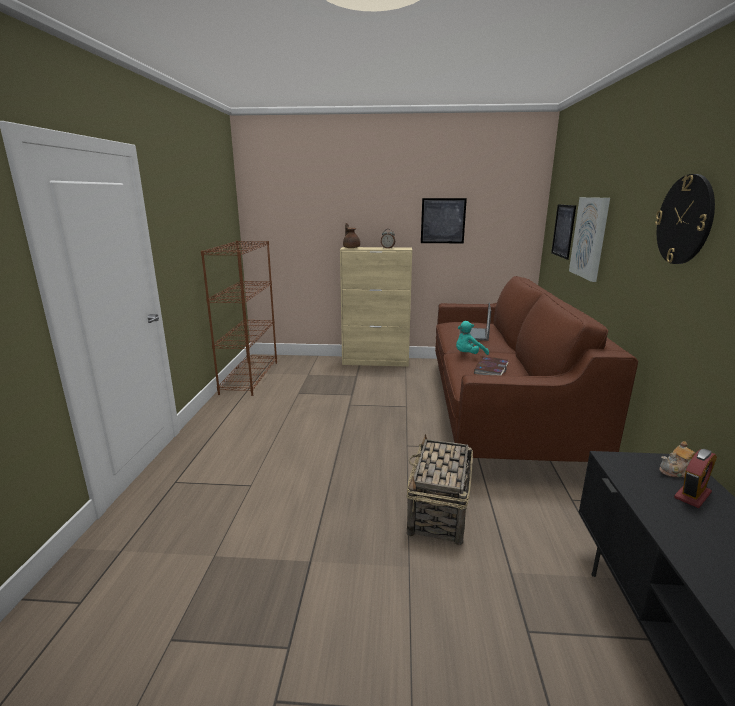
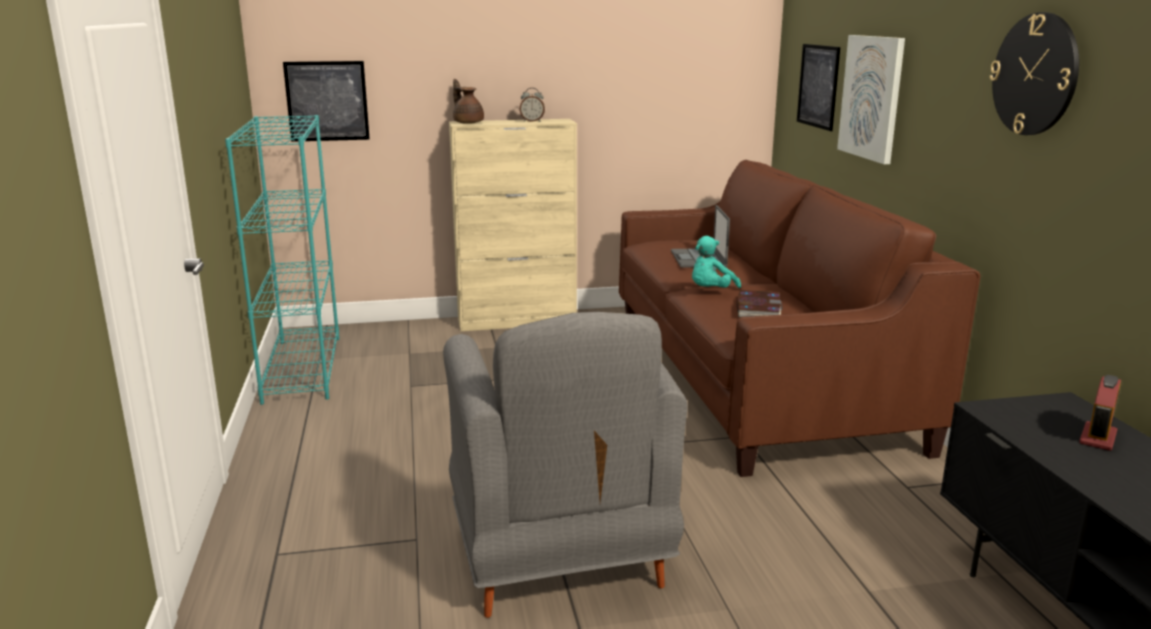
camera: 15 degrees left, 0 degrees up
(249, 377) = (302, 368): brown bookcase -> turquoise bookcase
(322, 513) = (559, 560): none -> grey armchair
(438, 512) = (734, 532): basket -> none
(443, 221) = (618, 72): picture -> picture (327, 101)
(676, 472) = (1067, 414): teapot -> none

